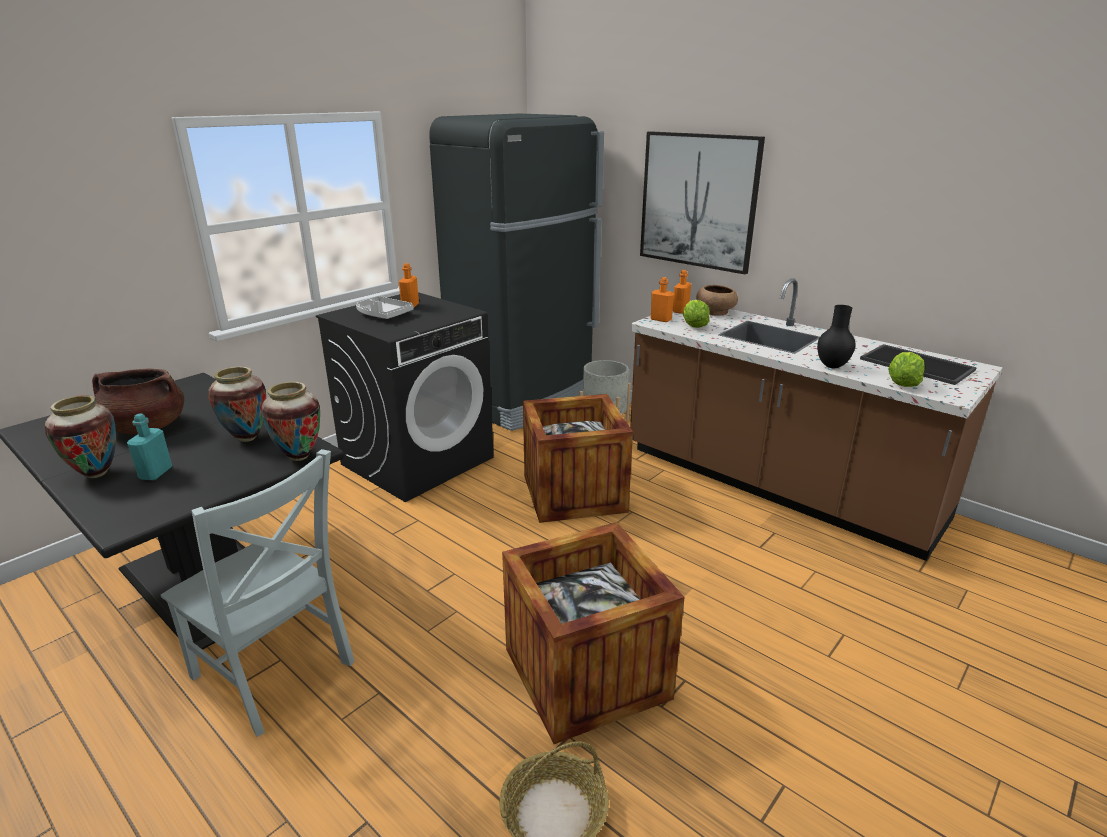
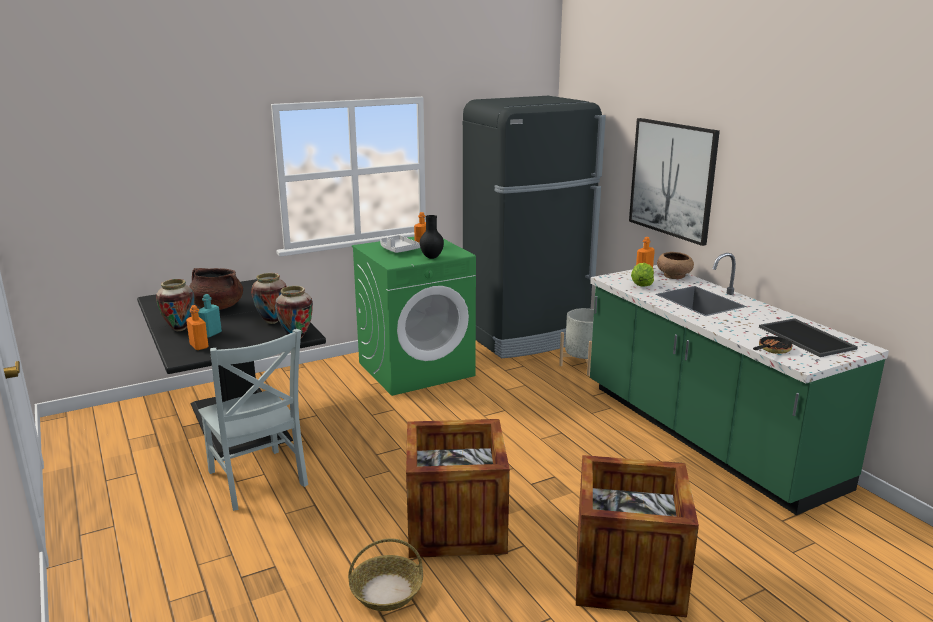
camera: 20 degrees right, 5 degrees down
(418, 460) = (416, 369): black washing machine -> green washing machine
(574, 493) = (523, 412): crate -> crate (628, 574)
(661, 319) = (619, 277): orange bottle -> orange bottle (199, 346)
(777, 484) = (705, 435): brown counter -> green counter
(832, 366) = (726, 329): black vase -> black vase (432, 257)
(902, 384) = (771, 350): lettuce -> frying pan

